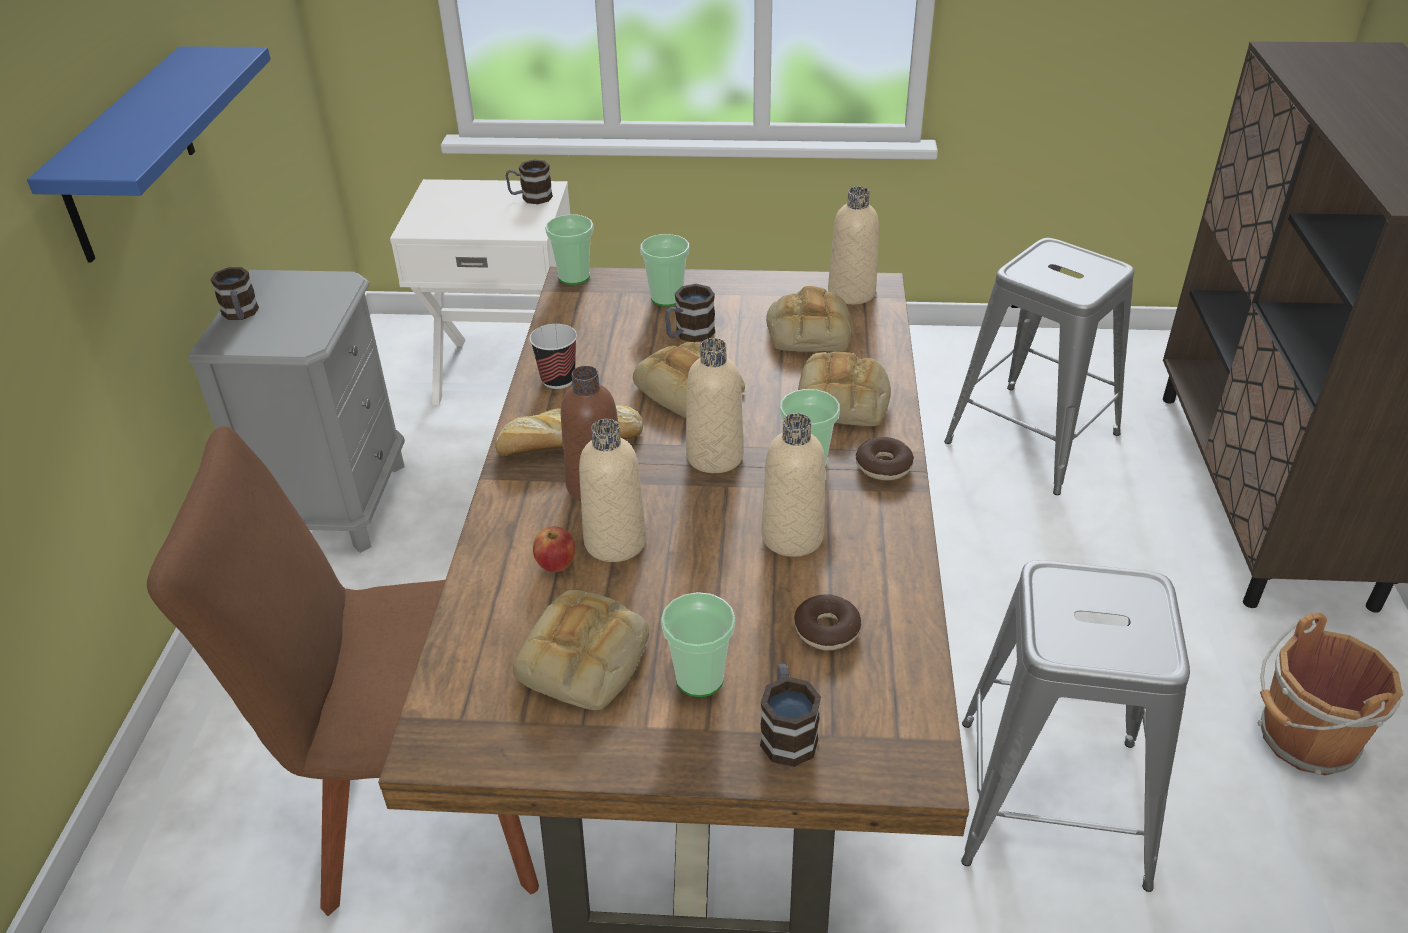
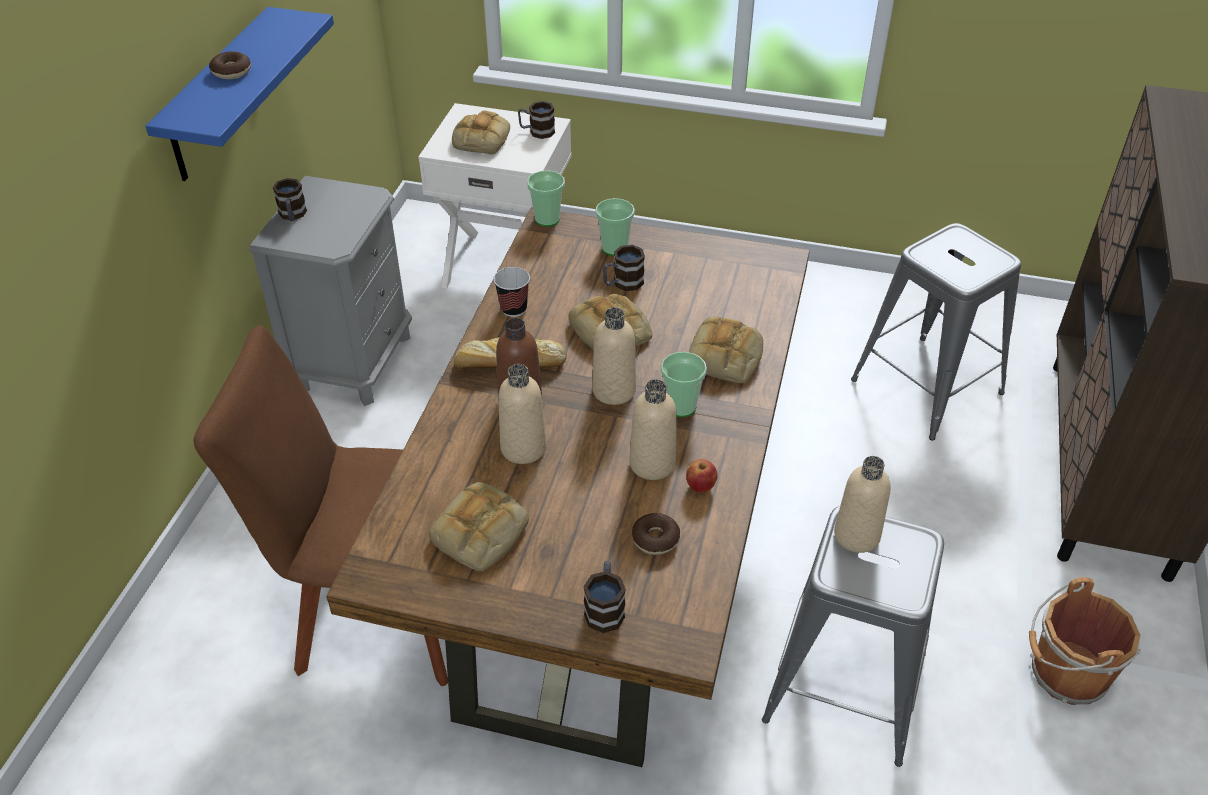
camera: 10 degrees right, 5 degrees up
(556, 564) = (477, 459): apple -> apple (700, 486)
(699, 678) = (556, 560): cup -> none
(807, 330) = (716, 292): bread -> bread (480, 139)
(851, 293) = (762, 263): beige bottle -> beige bottle (856, 535)
(883, 466) = (738, 417): donut -> donut (231, 72)

